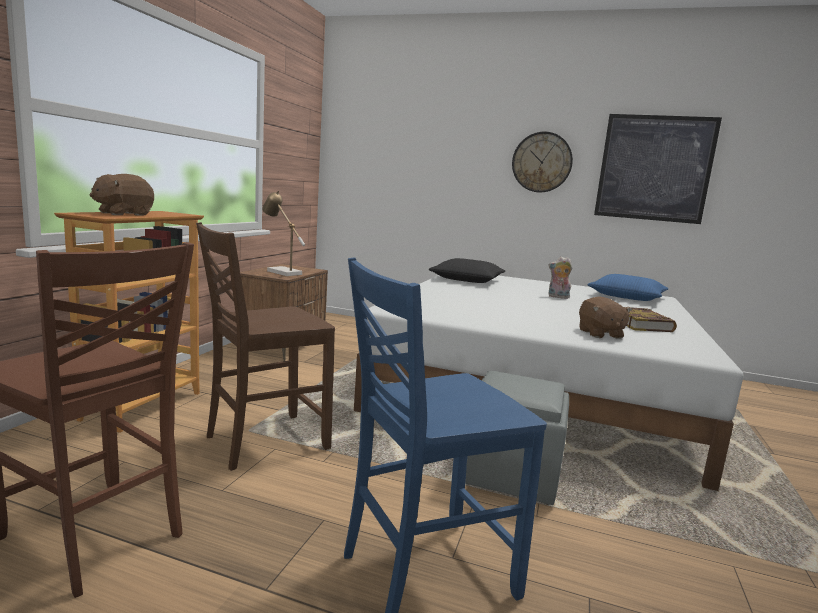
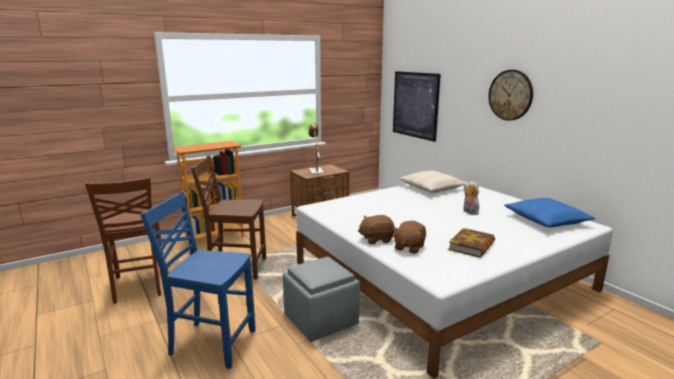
camera: 40 degrees right, 5 degrees up
(123, 214) = (200, 146): brown plush toy -> brown plush toy (376, 239)
(467, 280) = (431, 188): black pillow -> beige pillow
(654, 168) = (600, 103): picture -> picture (415, 105)

